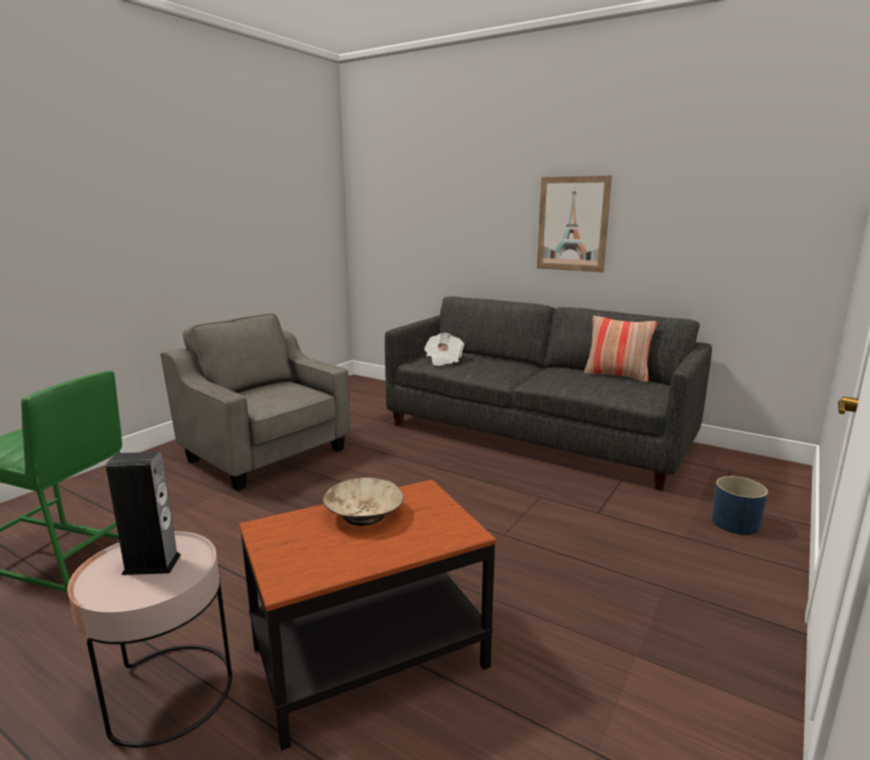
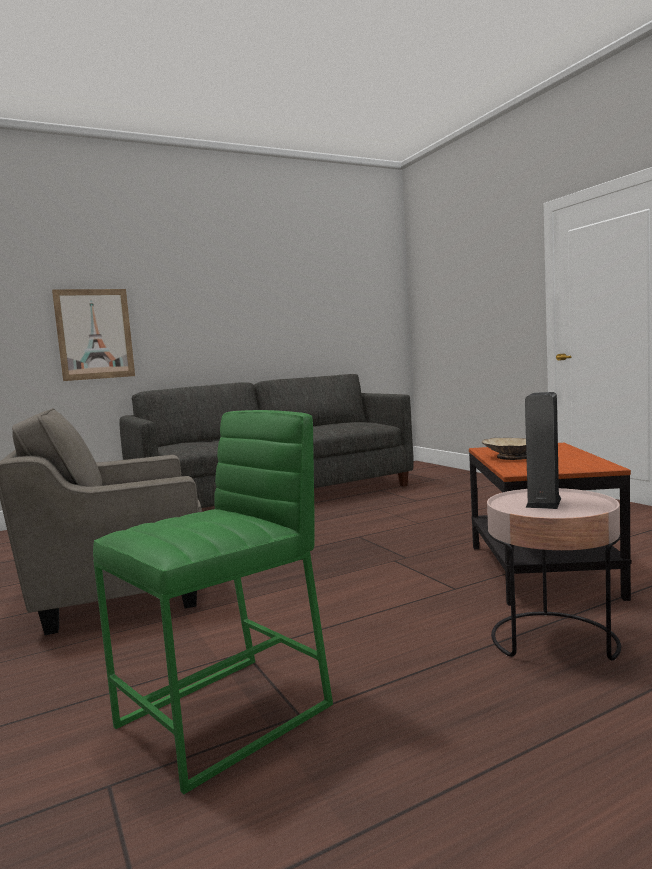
camera: 60 degrees left, 10 degrees down
(443, 360) = (195, 445): newspaper -> none
(572, 224) = (240, 313): picture -> picture (94, 334)
(616, 375) = (327, 424): pillow -> none
(735, 523) = (460, 481): blue planter -> none

